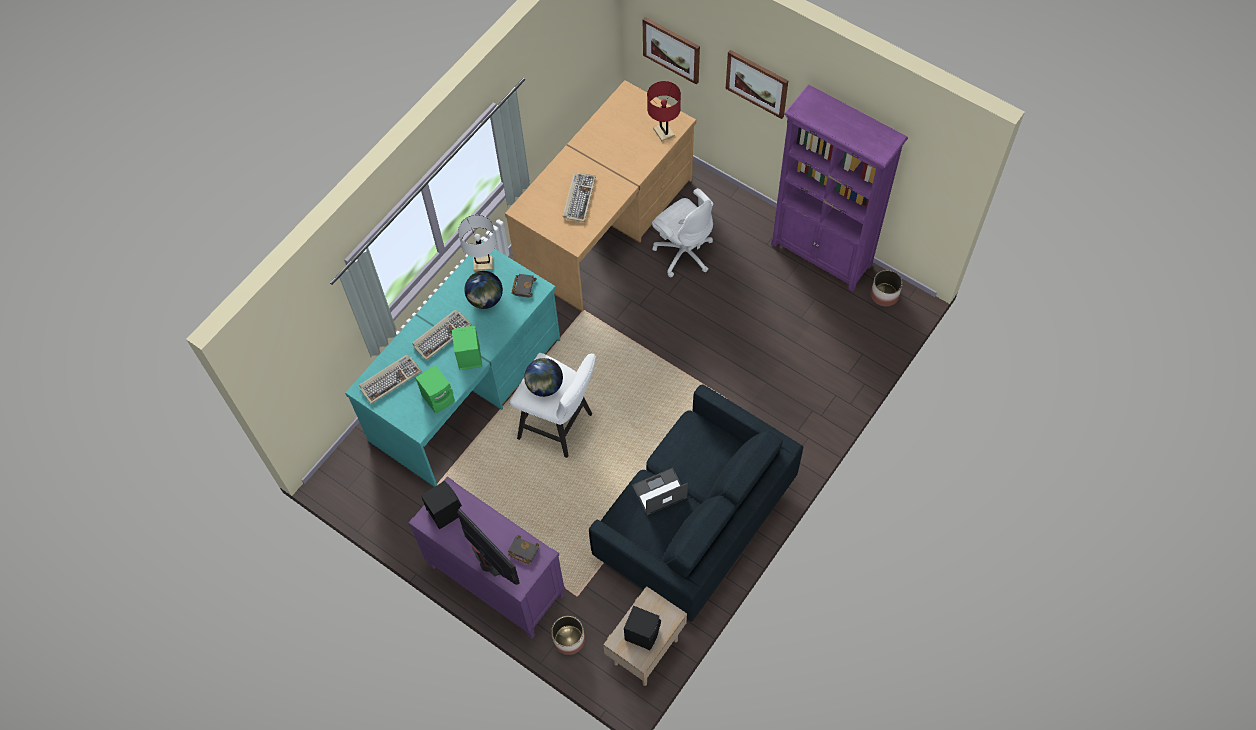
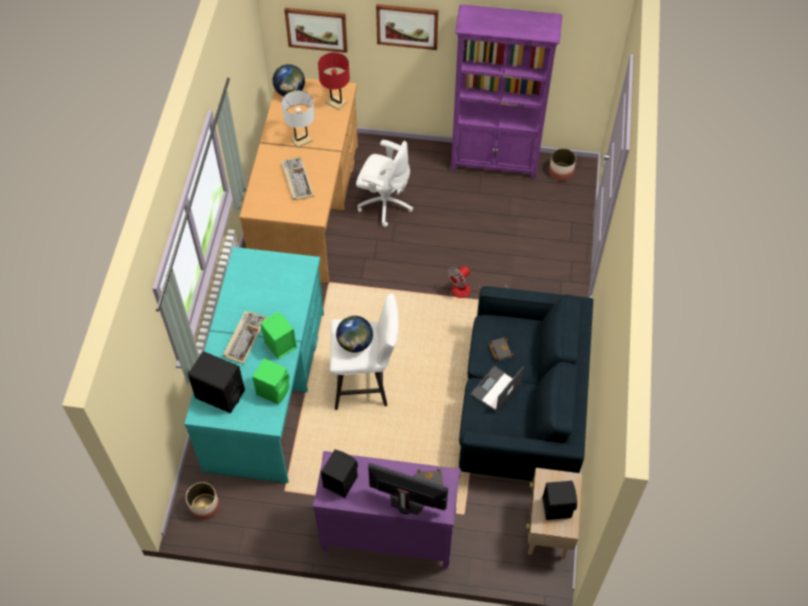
camera: 30 degrees left, 5 degrees down
(390, 379) = (220, 394): keyboard -> black speaker
(483, 264) = (245, 264): white table lamp -> white table lamp (301, 140)
(485, 299) = (265, 292): globe -> globe (290, 92)
(523, 286) = (292, 268): black book -> black book (499, 350)
(569, 639) = (479, 553): planter -> planter (205, 506)
(712, 380) = (468, 291): none -> fan

